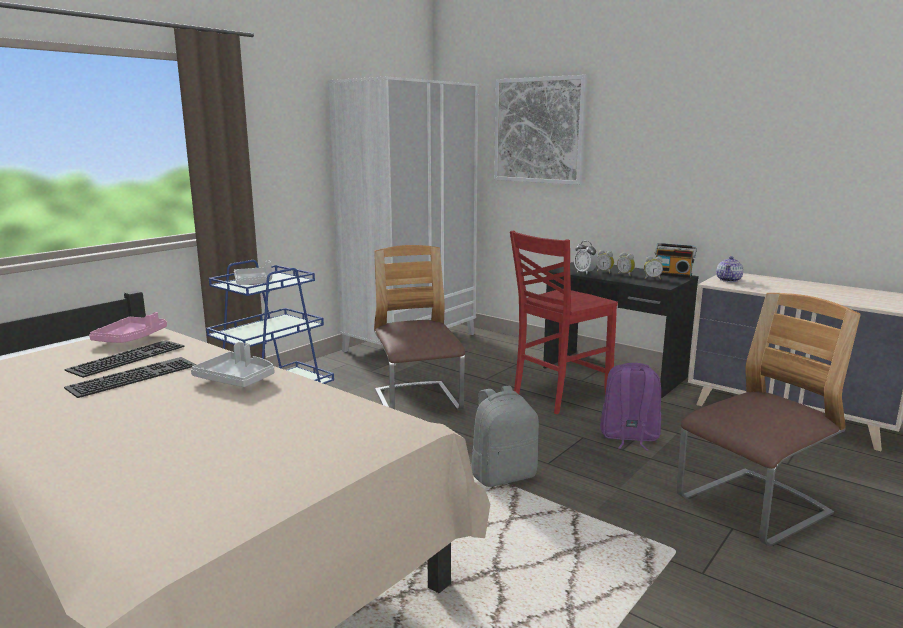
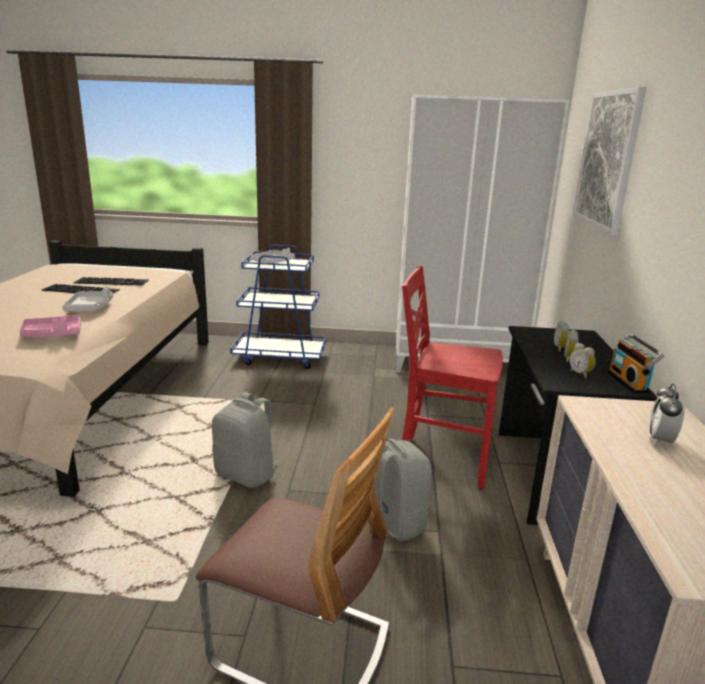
camera: 55 degrees right, 5 degrees up
(131, 338) = (147, 273): pink tray -> pink tray (53, 334)
(417, 402) = (340, 402): chair -> none
(584, 272) = (536, 341): alarm clock -> alarm clock (660, 440)
(628, 437) = (392, 523): purple backpack -> grey backpack
(729, 280) = (621, 410): teapot -> none

